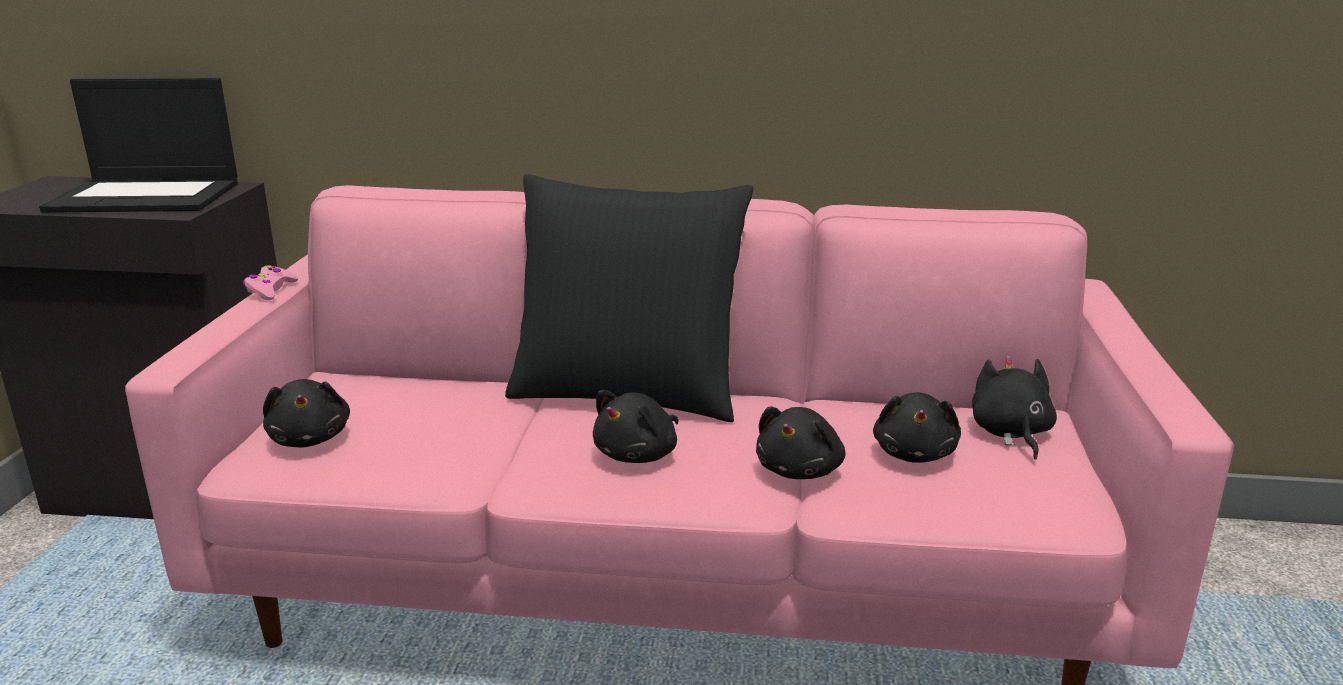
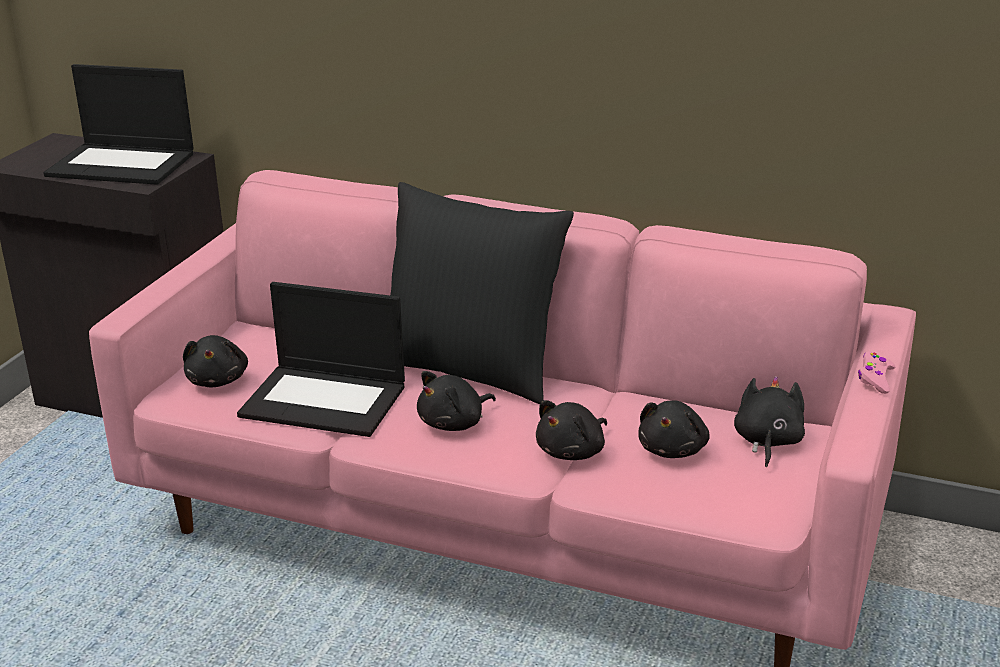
camera: 15 degrees right, 5 degrees up
(270, 290) = (205, 254): pink game controller -> pink game controller (875, 378)
(463, 446) = (326, 400): none -> laptop

